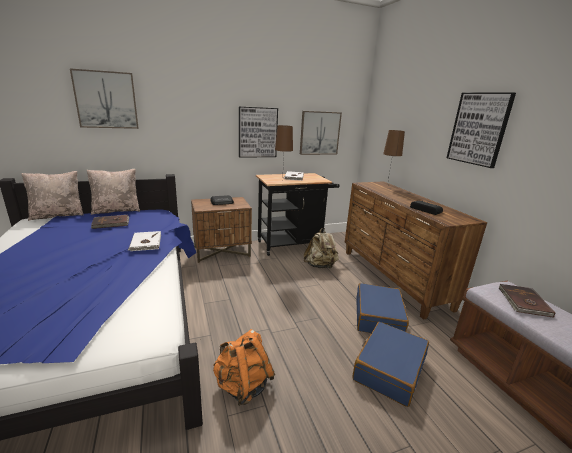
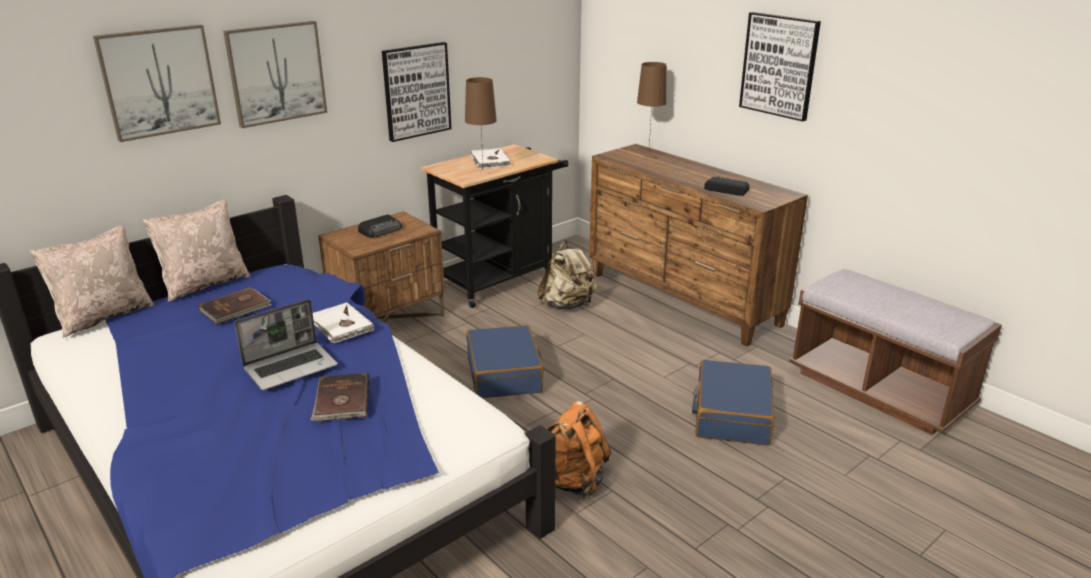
camera: 20 degrees left, 5 degrees up
(91, 258) = (291, 367): none -> laptop
(319, 133) = (514, 72): picture -> picture (276, 73)
(378, 317) = (690, 358): blue suitcase -> blue suitcase (504, 374)
(523, 302) = (866, 290): brown book -> brown book (341, 400)

